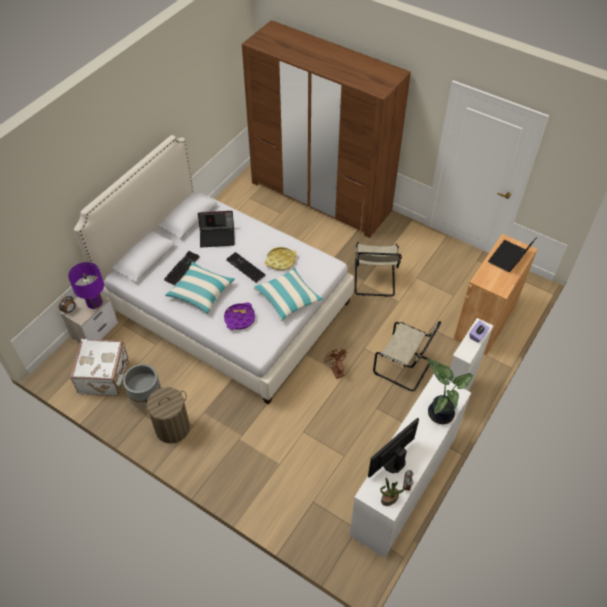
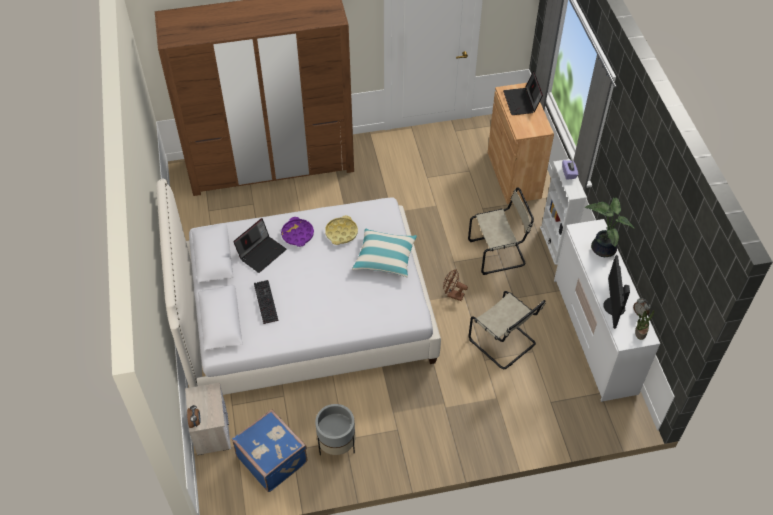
camera: 45 degrees left, 0 degrees up
(94, 302) = (210, 397): purple table lamp -> none
(105, 376) = (273, 458): white suitcase -> blue suitcase
(172, 428) = (384, 446): laundry basket -> none
(201, 292) = (308, 308): pillow -> none
(239, 318) = (368, 303): purple tray -> purple tray (297, 234)
(244, 268) = (319, 261): keyboard -> none
(374, 281) = (400, 204): beige chair -> beige chair (504, 343)

